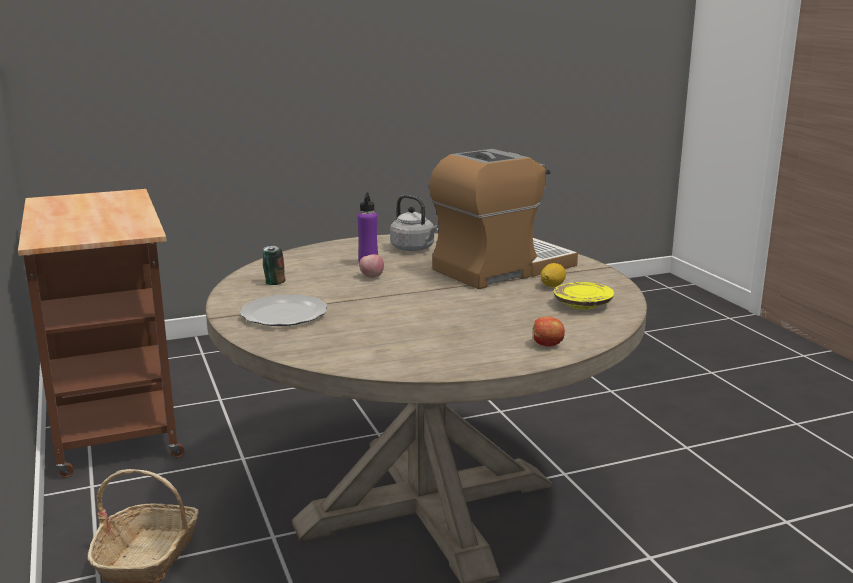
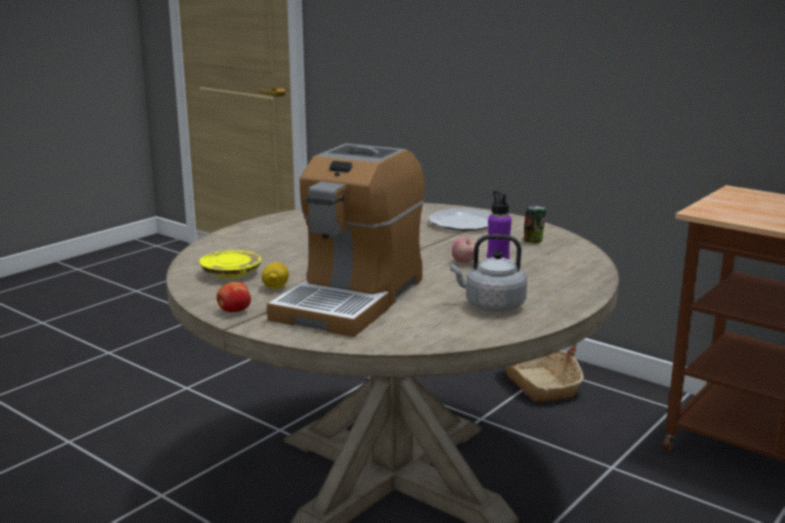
camera: 150 degrees right, 0 degrees up
(548, 345) = (239, 237): apple -> apple (234, 311)

